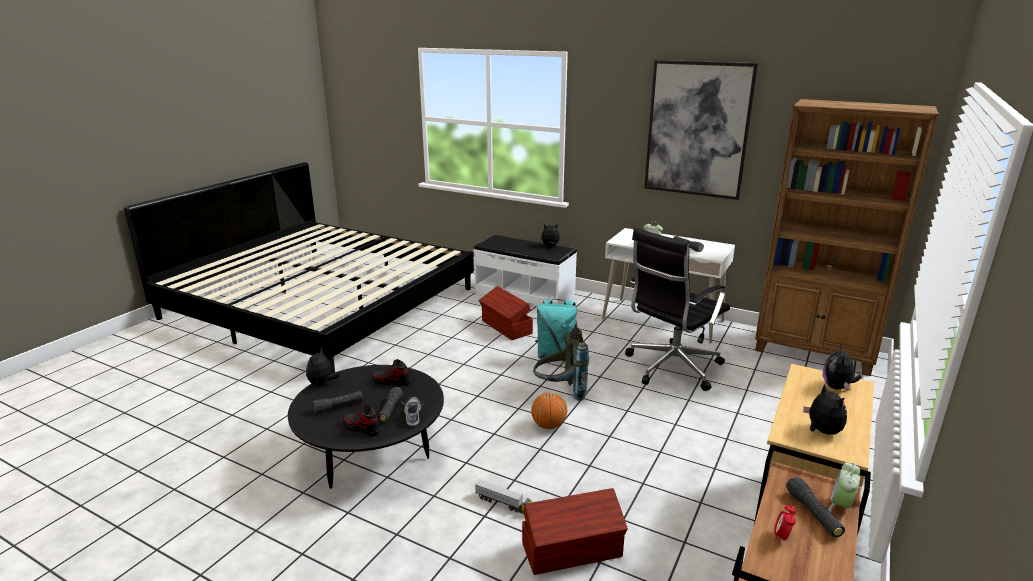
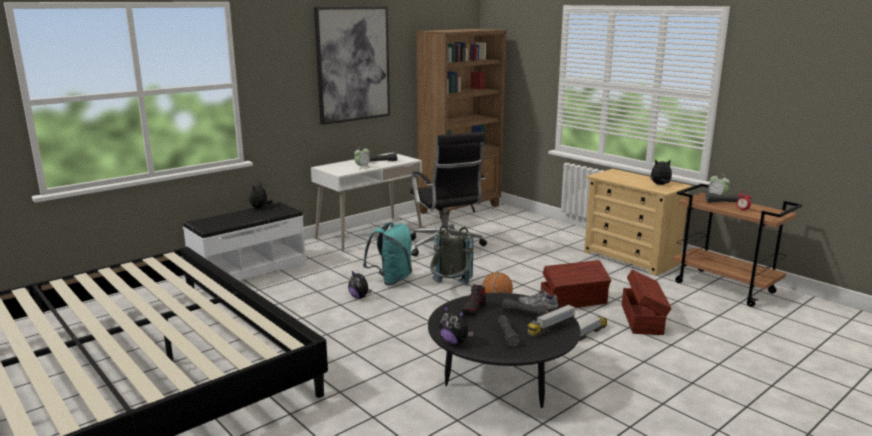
camera: 70 degrees left, 5 degrees down
(362, 428) = (551, 327): shoe -> toy truck
(506, 327) = (311, 290): brown storage box -> brown storage box (574, 301)
(837, 387) = (617, 174): plush toy -> plush toy (359, 297)

